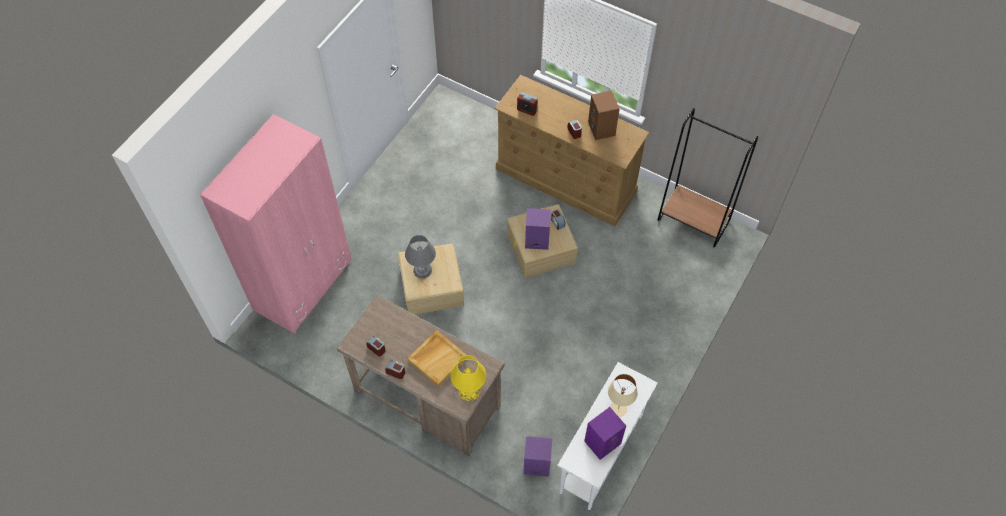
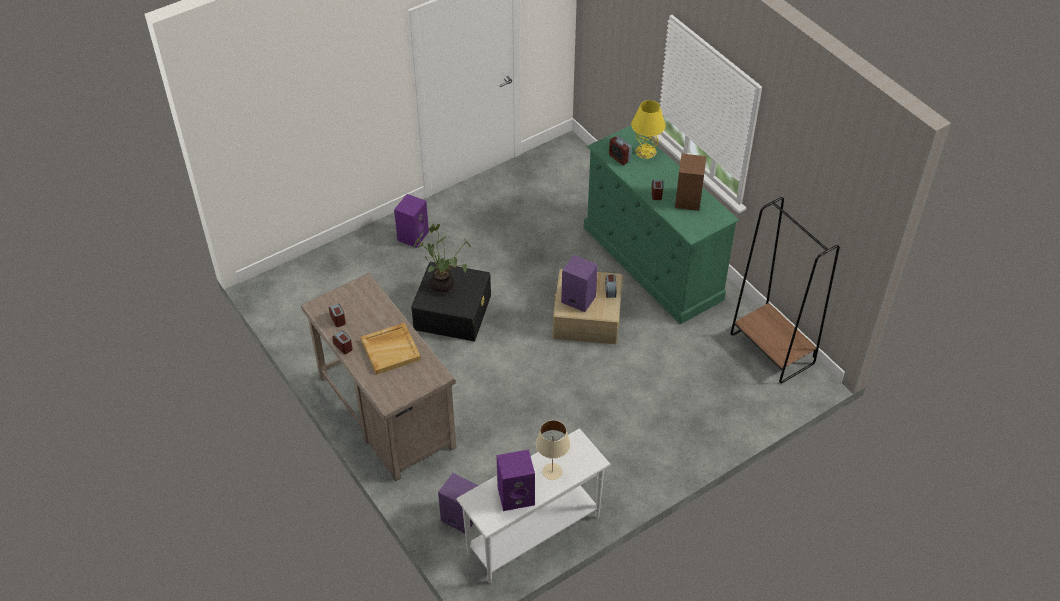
camera: 25 degrees right, 10 degrees down
(304, 287) = (328, 268): pink wardrobe -> none
(360, 229) = (413, 235): none -> purple speaker
(422, 270) = (443, 285): grey table lamp -> potted plant
(432, 286) = (453, 311): beige storage box -> black storage box
(469, 391) = (404, 390): yellow table lamp -> yellow table lamp (645, 151)
(566, 181) = (652, 263): brown dresser -> green dresser

